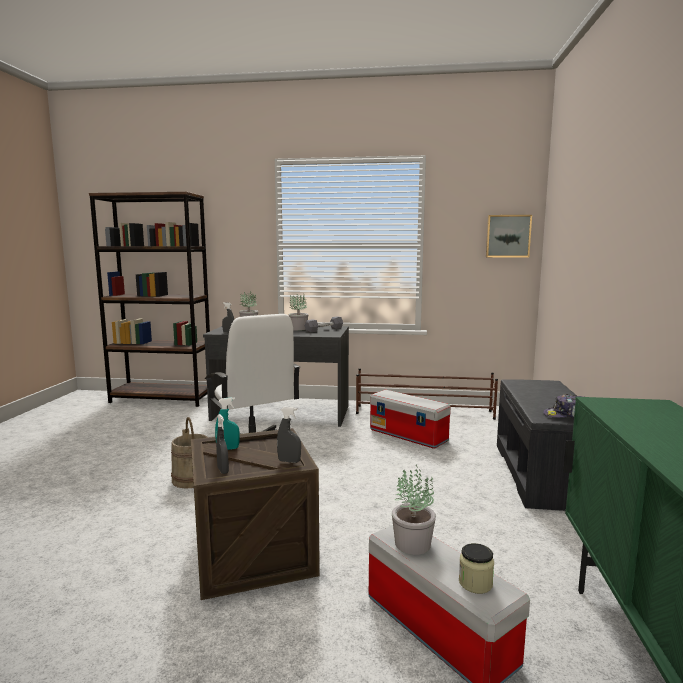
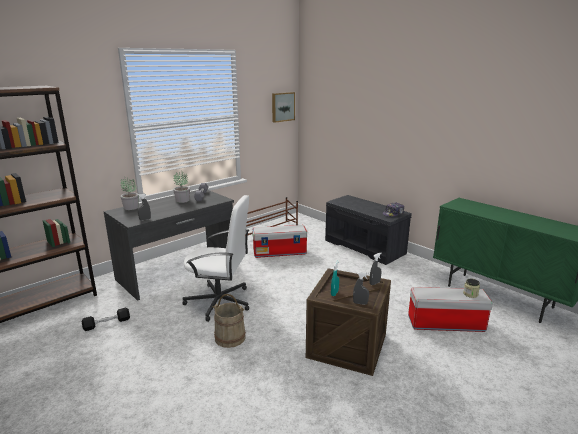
camera: 50 degrees left, 10 degrees up
(159, 426) = (107, 323): none -> black dumbbell
(412, 543) = (433, 293): potted plant -> none

